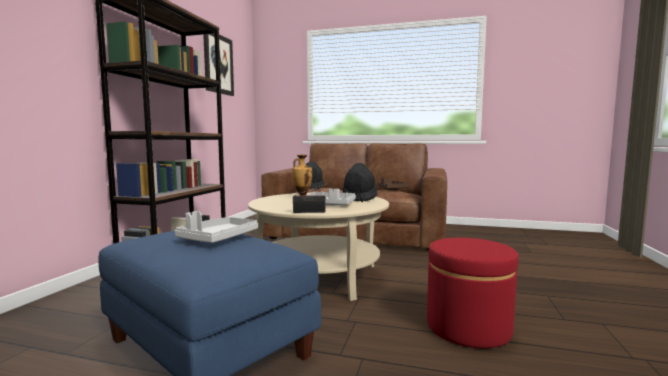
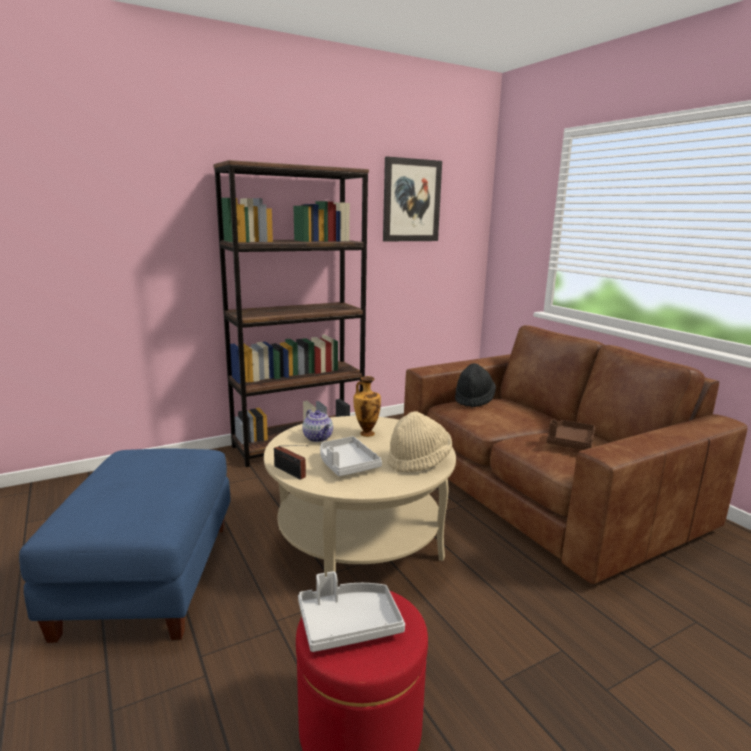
camera: 45 degrees right, 10 degrees up
(218, 239) = (149, 482): grey tray -> grey tray (348, 624)
(281, 202) = (318, 438): none -> teapot
(359, 198) = (418, 461): black hat -> beige hat

